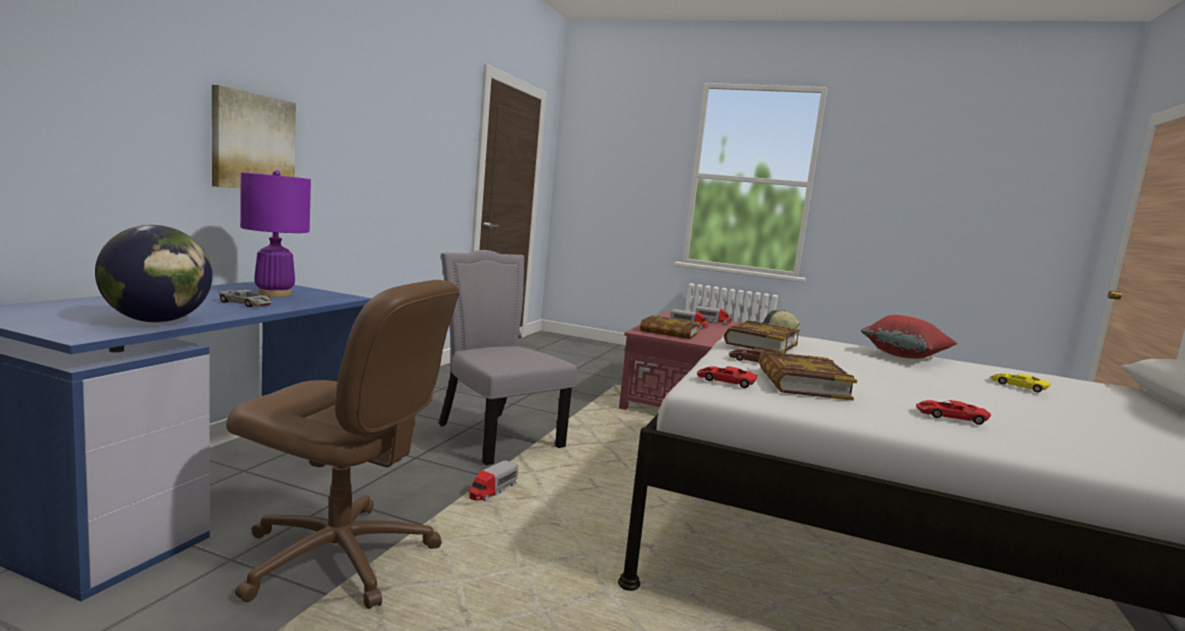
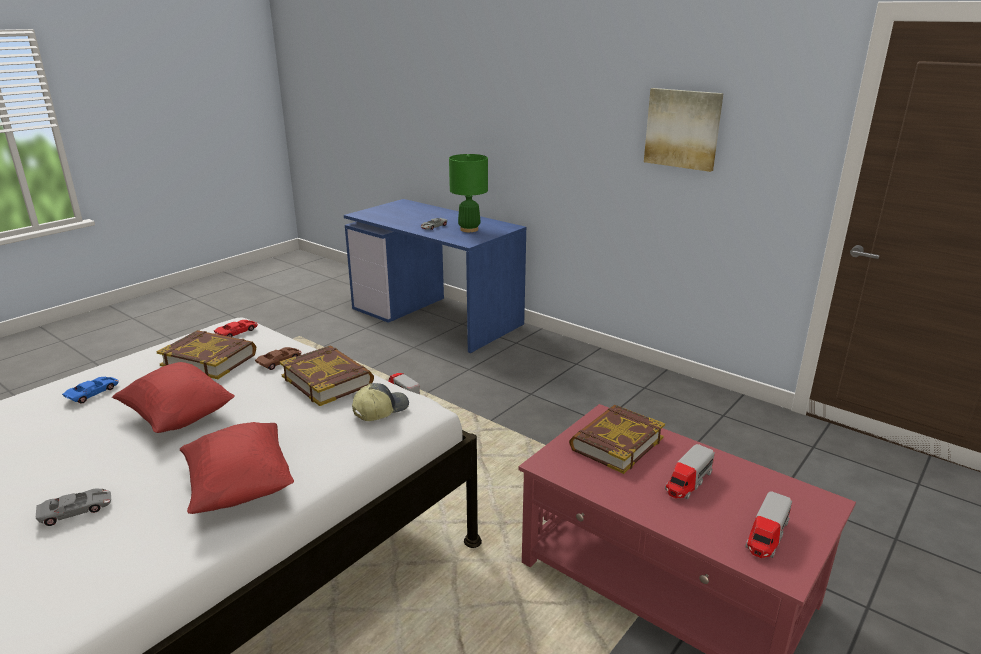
camera: 110 degrees right, 15 degrees up
(157, 321) = (386, 219): globe -> none
(252, 142) = (523, 133): picture -> picture (683, 129)
(274, 294) = (469, 229): purple table lamp -> green table lamp
(338, 557) = (352, 348): brown office chair -> none
(498, 438) = (503, 404): grey chair -> none
(892, 381) = (178, 416): none -> red pillow
(950, 417) = (93, 392): red toy car -> blue toy car
(1018, 386) = (76, 510): yellow toy car -> grey toy car

